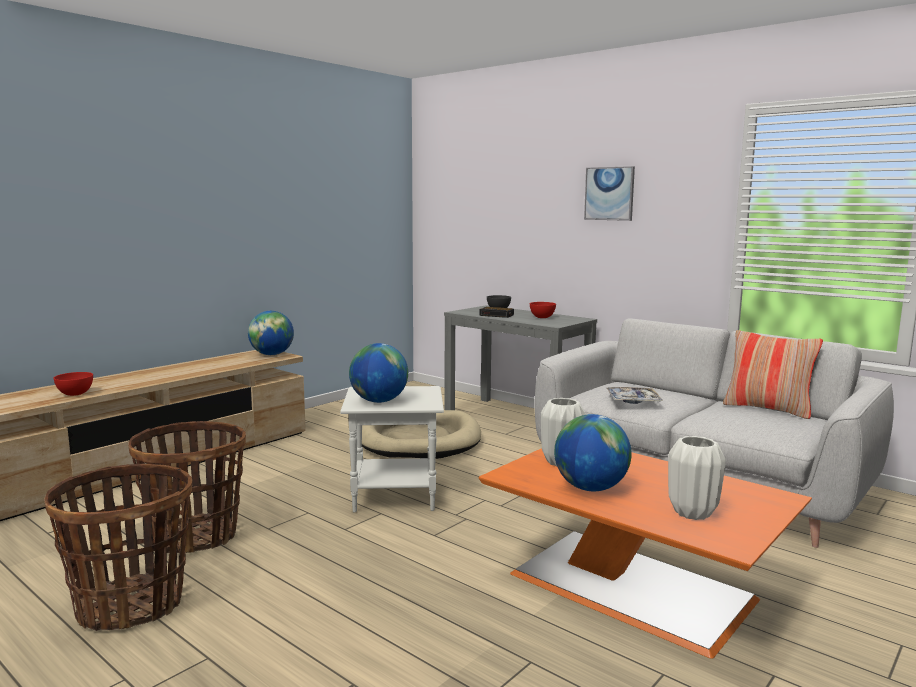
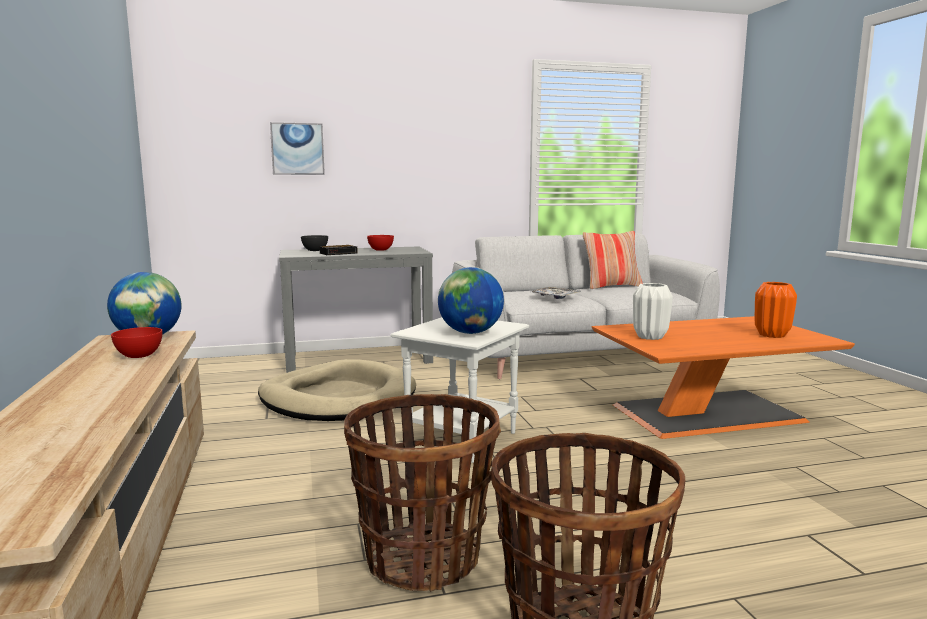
camera: 55 degrees left, 0 degrees up
(75, 394) = (70, 448): red bowl -> red bowl (139, 356)
(590, 488) = (711, 342): globe -> none
(609, 193) = (419, 127): picture -> picture (297, 149)
(692, 513) = (772, 335): white vase -> orange vase

